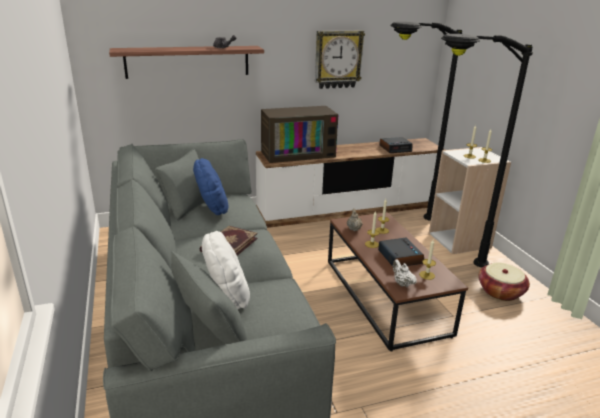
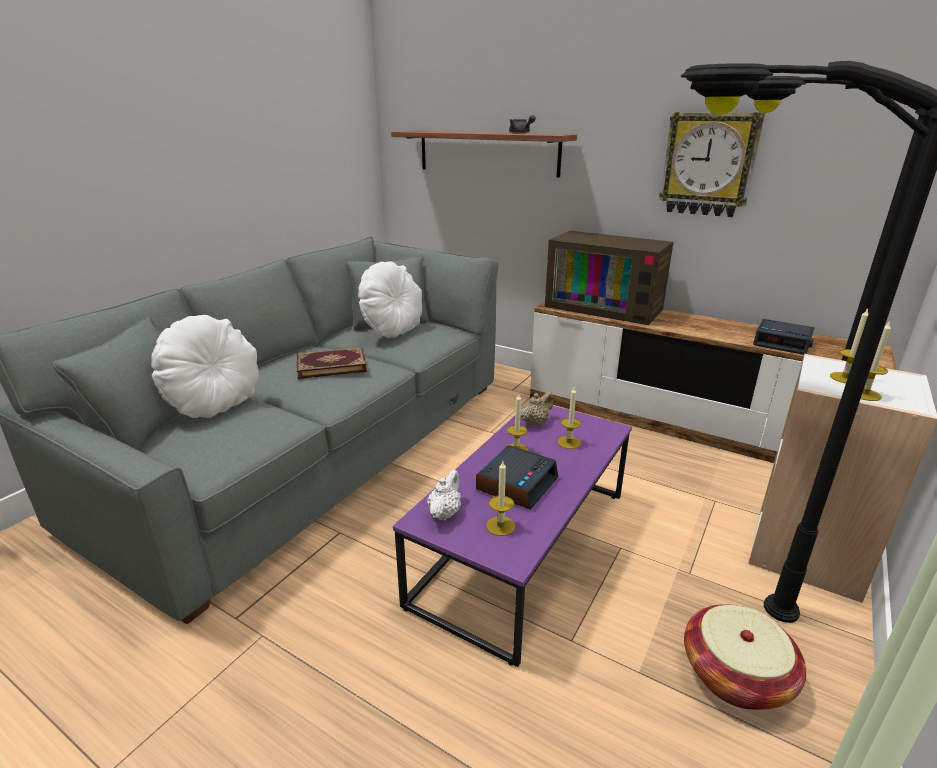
camera: 50 degrees right, 0 degrees up
(212, 210) = (393, 332): blue pillow -> white pillow
(385, 296) = (524, 547): brown coffee table -> purple coffee table

